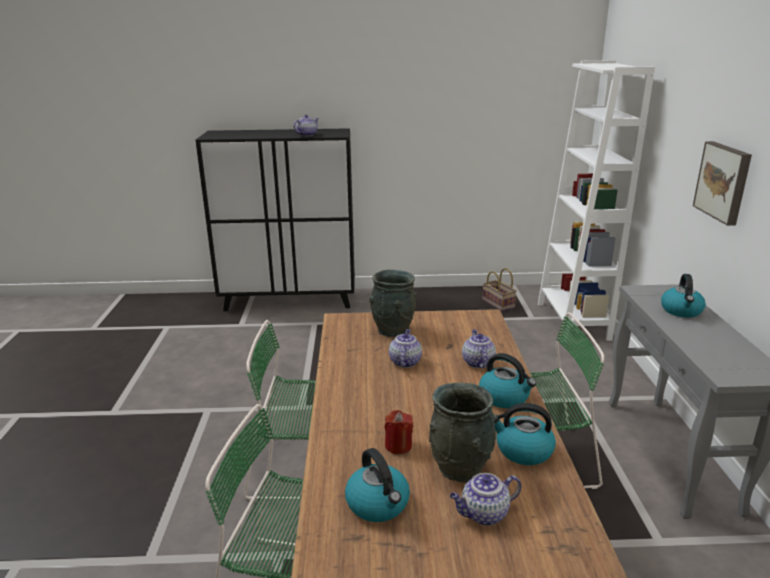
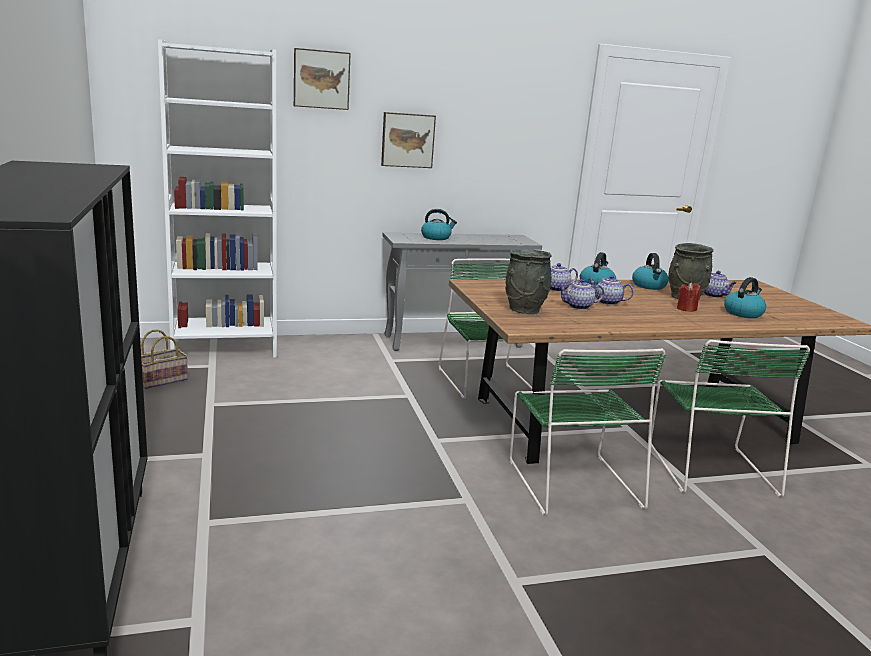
camera: 105 degrees left, 5 degrees down
(307, 135) = (84, 174): teapot -> teapot (607, 302)
(681, 97) = (321, 79): none -> picture

